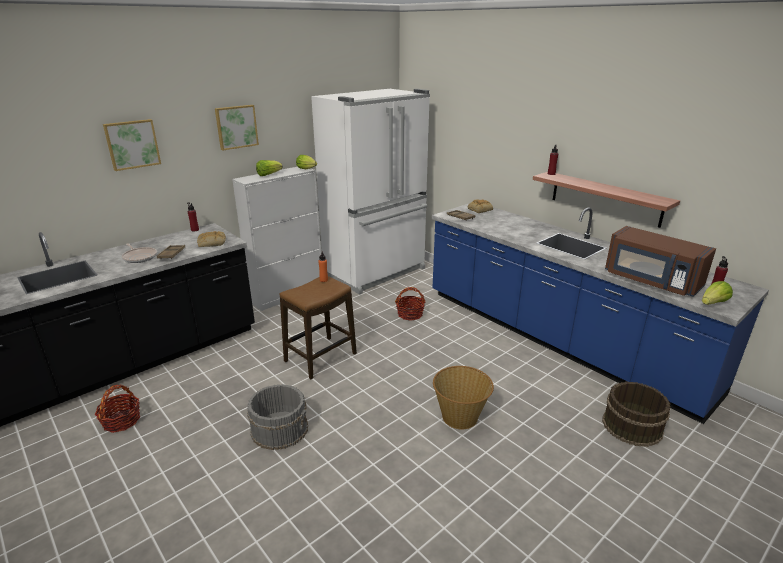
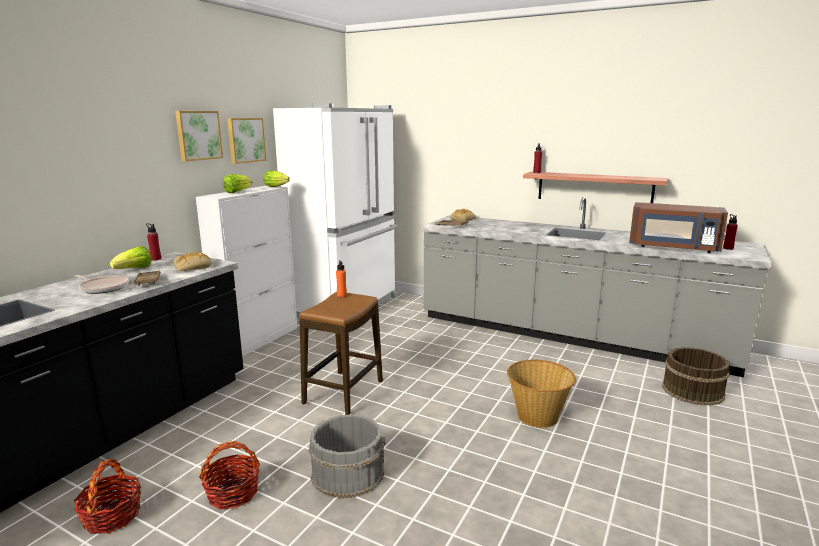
camera: 20 degrees left, 10 degrees down
(132, 144) = (78, 145): picture -> picture (245, 140)
(410, 314) = (412, 337): basket -> basket (233, 493)
(556, 339) = (569, 335): blue counter -> grey counter
(713, 303) = (738, 255): lettuce -> lettuce (134, 269)

